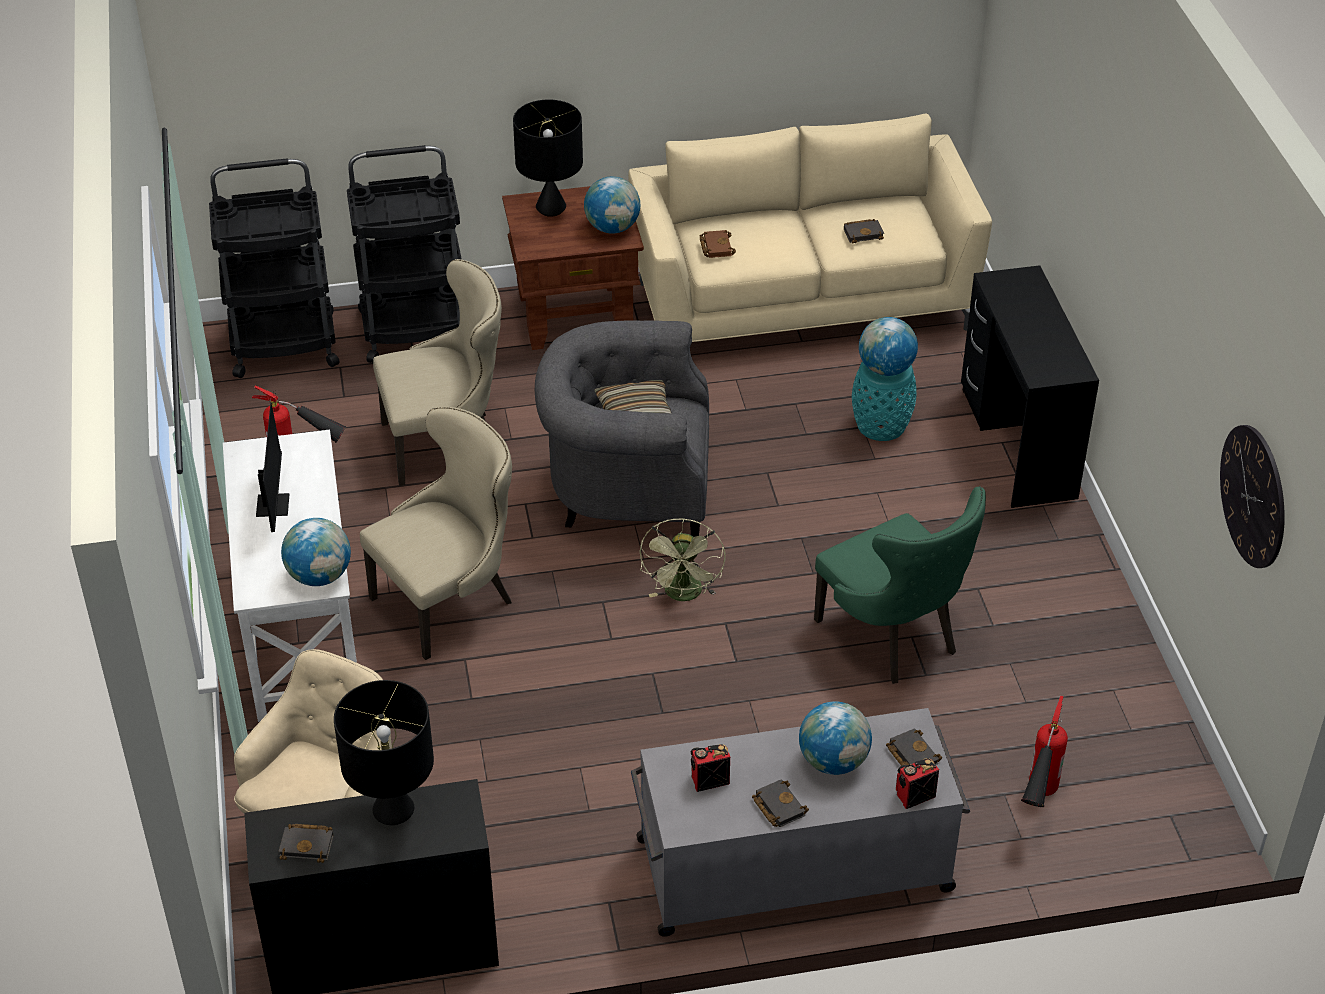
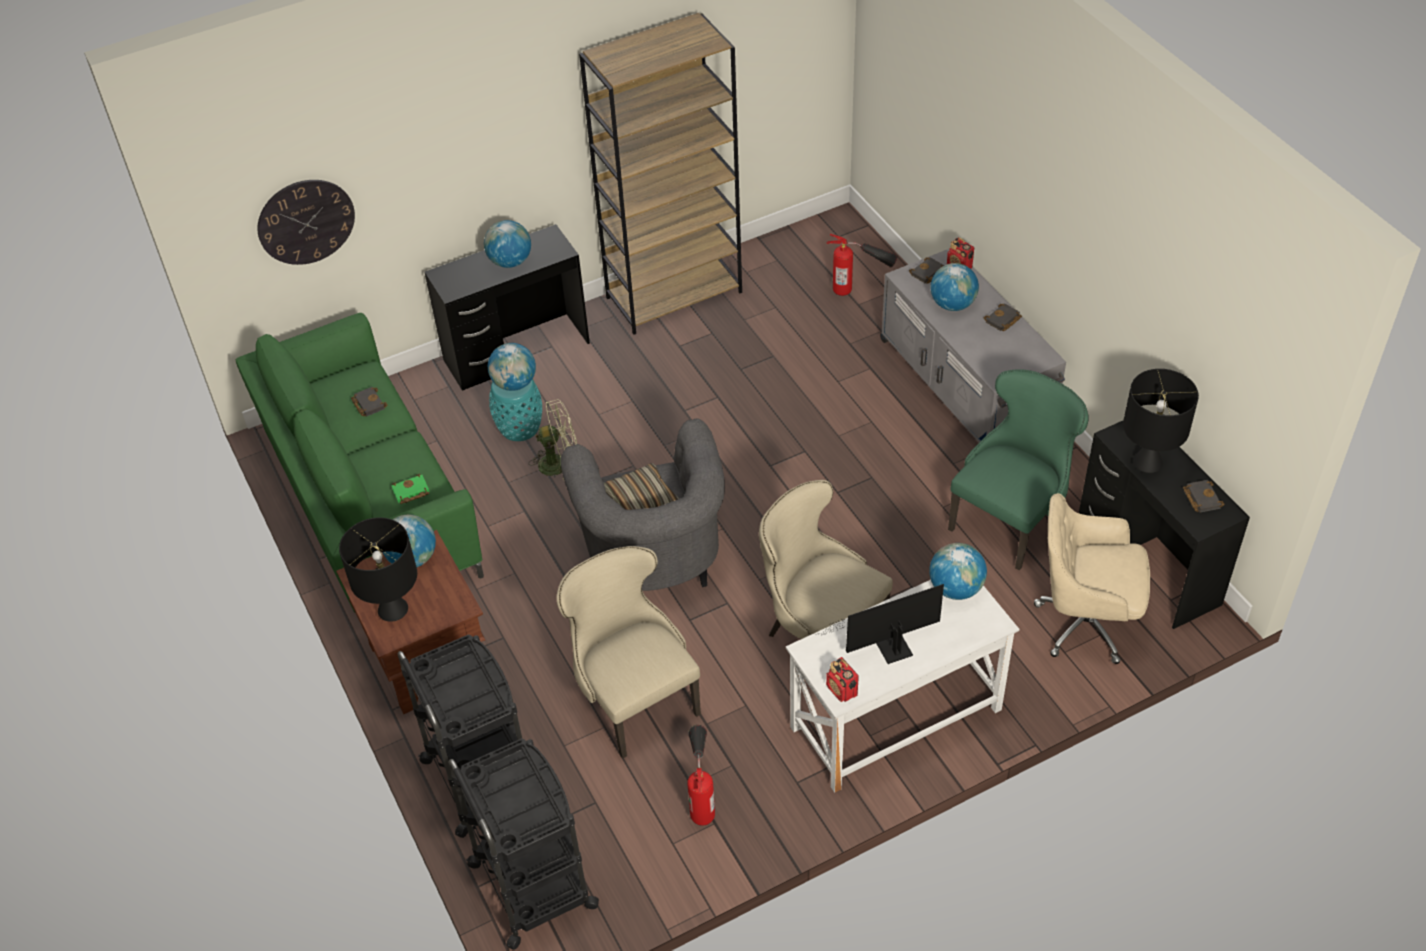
camera: 105 degrees left, 5 degrees up
(684, 595) = (752, 495): green fan -> green fan (559, 463)
(709, 780) = (1000, 355): radio -> radio (842, 691)
(715, 246) = (410, 492): brown book -> green book
(802, 303) = (371, 507): beige sofa -> green sofa
(893, 636) = (744, 377): green chair -> green chair (1010, 520)
(1034, 331) = (510, 261): none -> globe
(1085, 605) = (674, 294): none -> brown bookcase
(1253, 496) = (759, 64): wall clock -> wall clock (306, 221)

